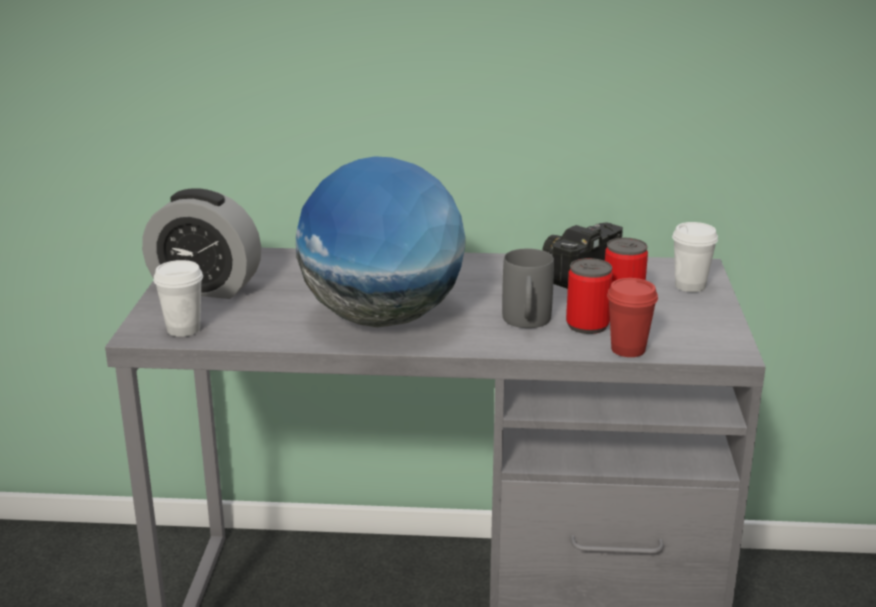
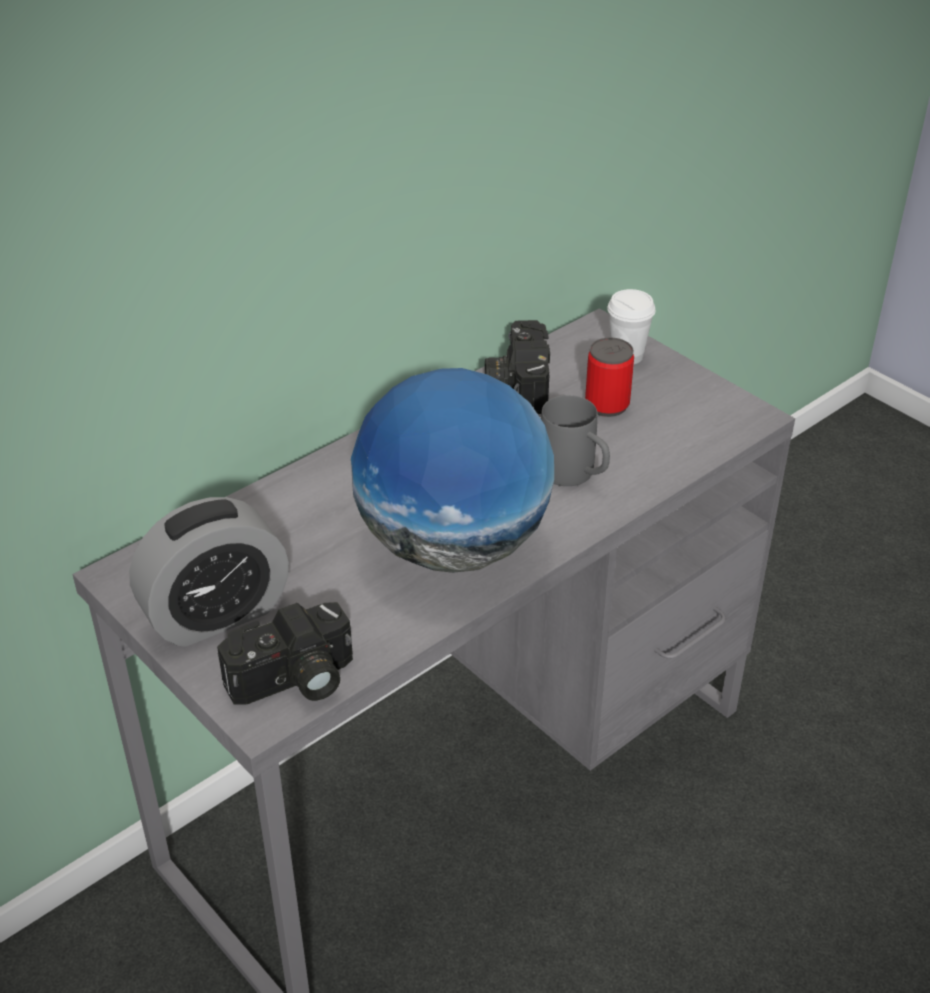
camera: 45 degrees left, 15 degrees up
(183, 329) = (294, 682): white cup -> camera
(587, 325) = (622, 449): can -> none
(628, 349) = (689, 459): red cup -> none

